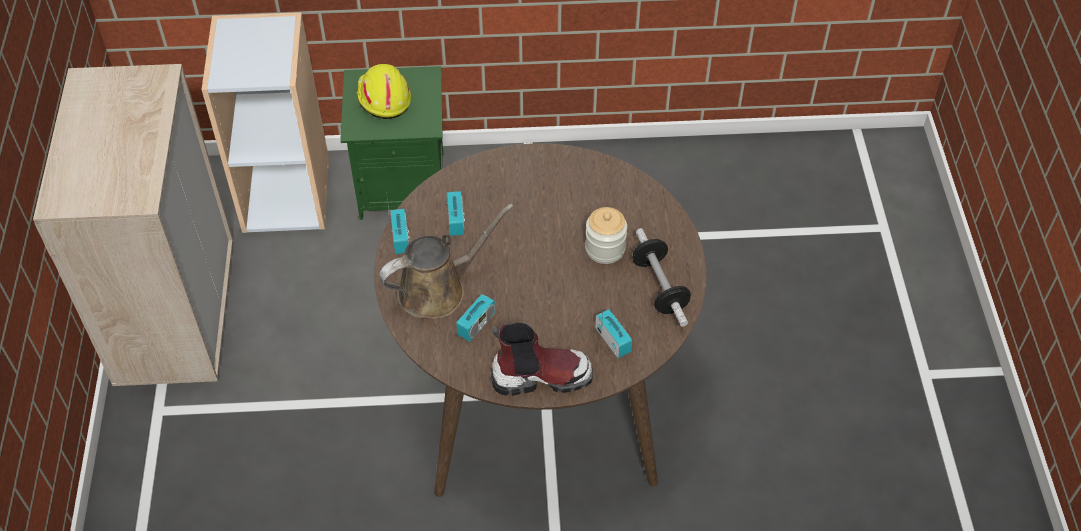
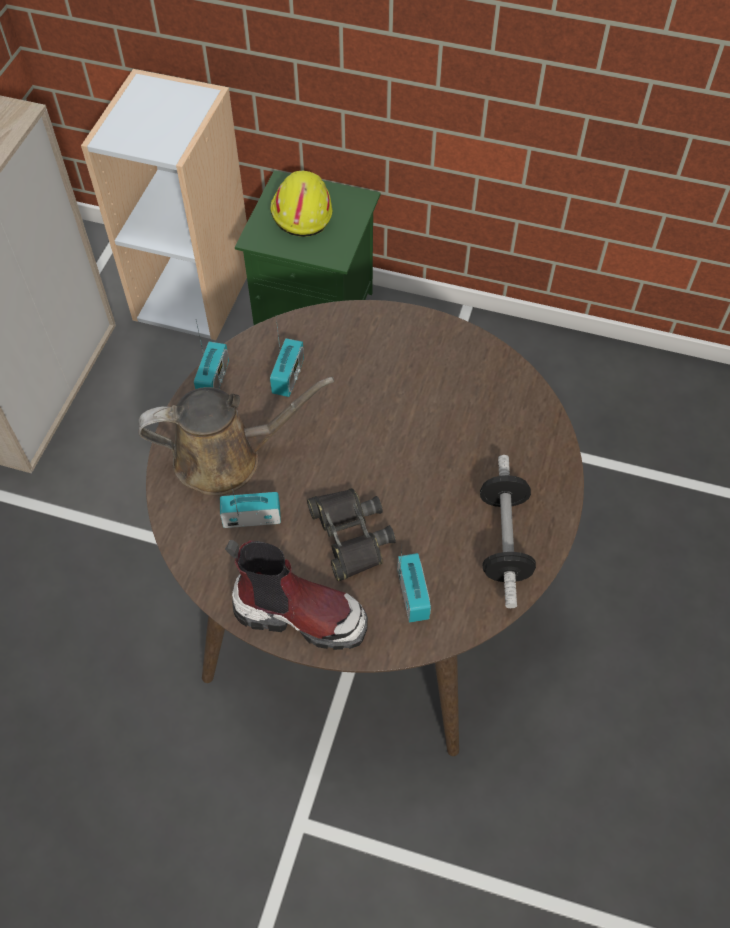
camera: 20 degrees right, 5 degrees up
(476, 324) = (252, 517): radio -> radio turned 150 degrees counterclockwise
(552, 315) = (350, 535): none -> black binoculars
(605, 249) = (454, 467): jar -> none

